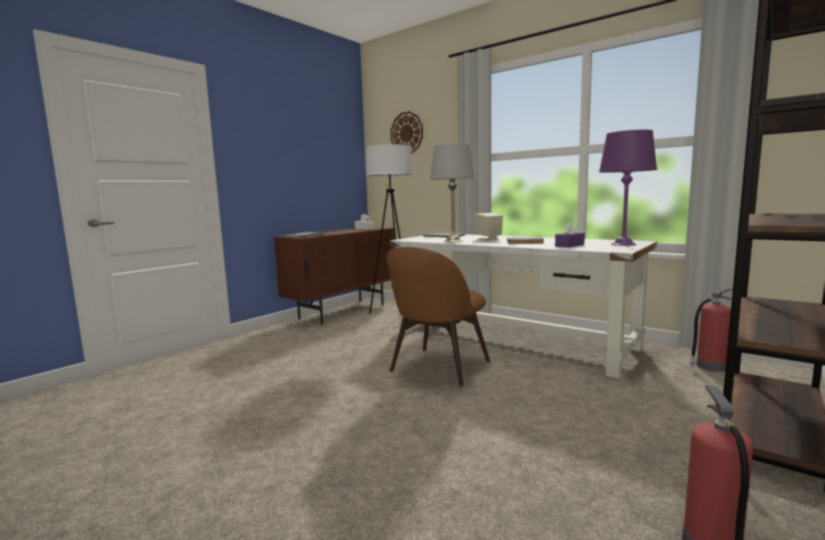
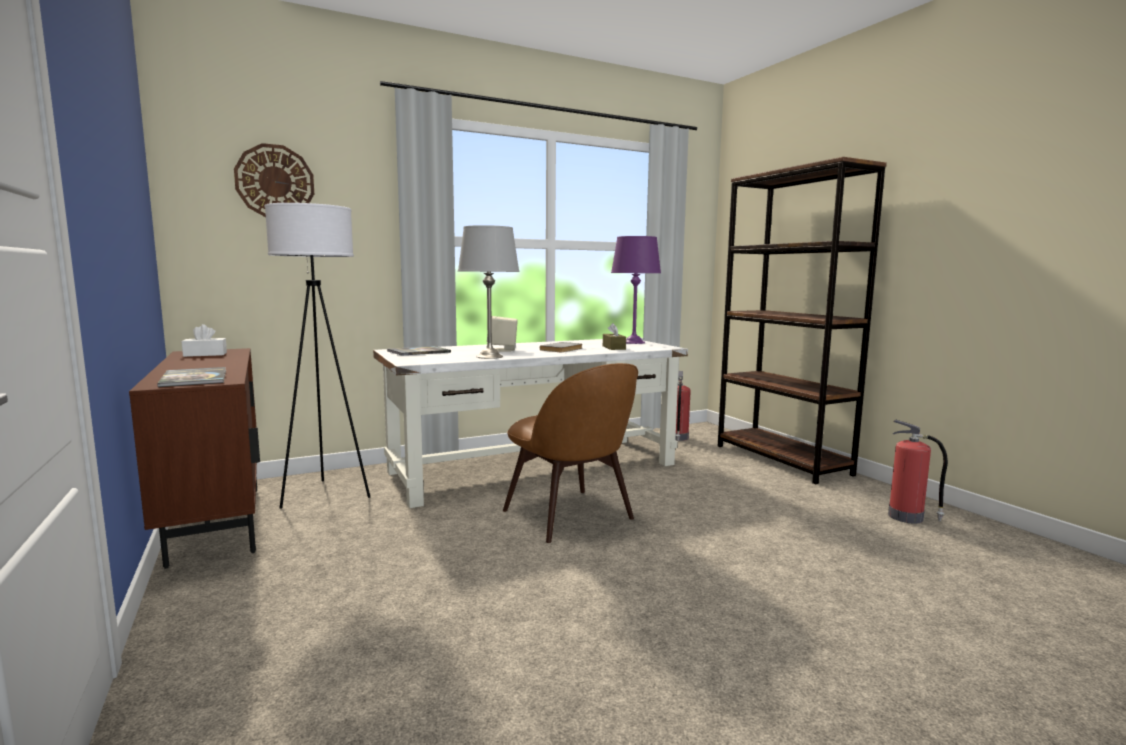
camera: 65 degrees left, 0 degrees up
(569, 245) = (614, 348): purple tissue box -> brown tissue box

